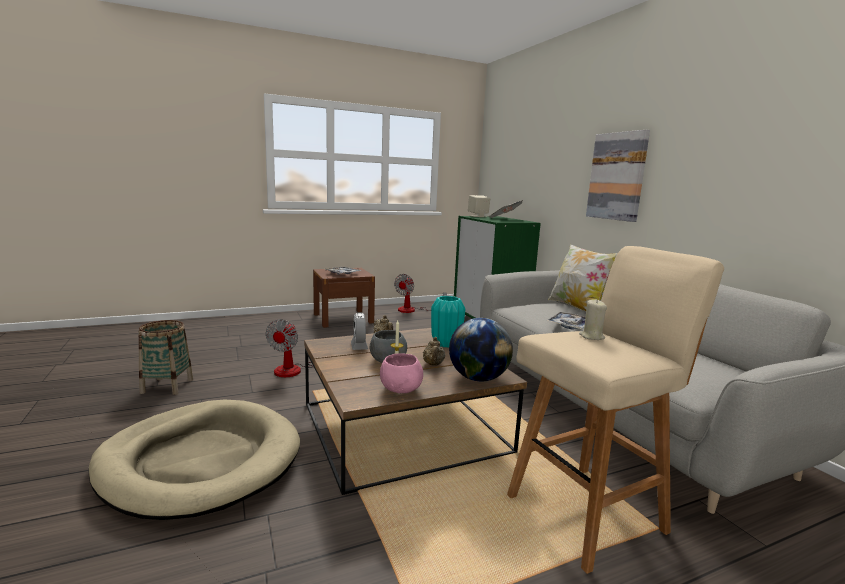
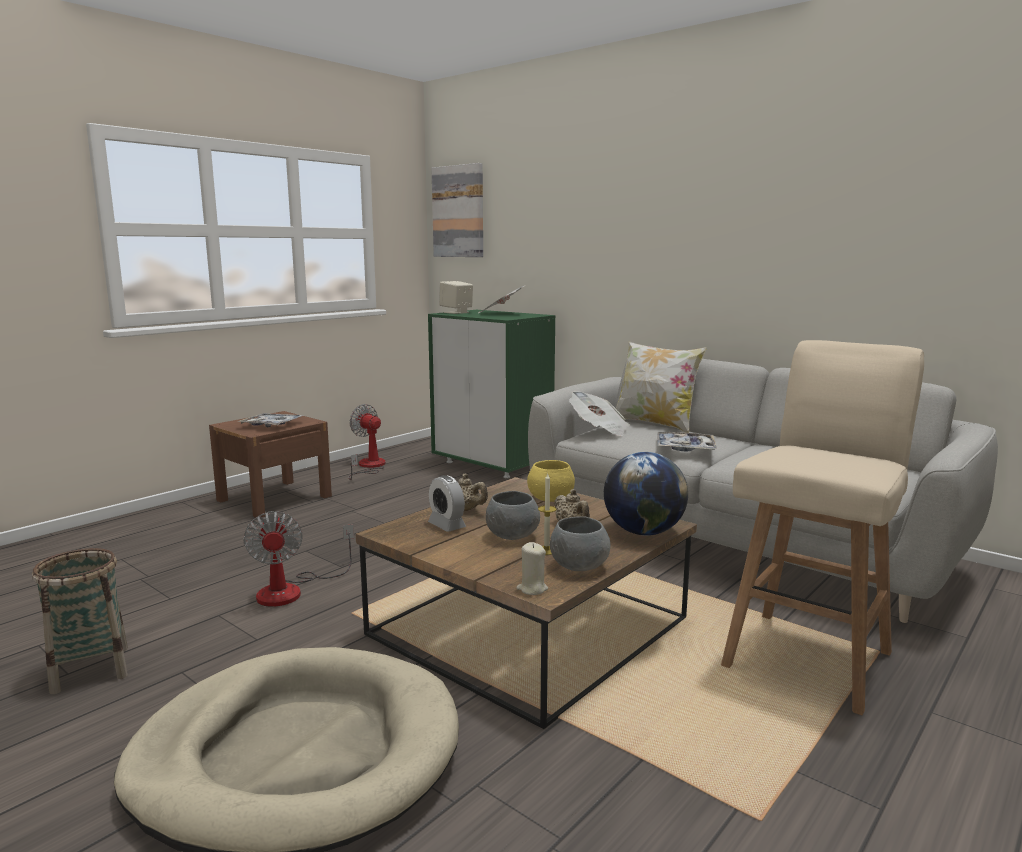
camera: 25 degrees left, 0 degrees up
(400, 390) = (578, 567): pink bowl -> grey bowl
(413, 310) = (369, 467): fan -> fan turned 135 degrees clockwise
(446, 344) = (551, 499): turquoise vase -> yellow bowl
(526, 304) = (599, 429): none -> newspaper
(591, 336) = (809, 451): beige candle -> beige candle (532, 589)
(617, 176) = (668, 249): picture -> picture (459, 211)

